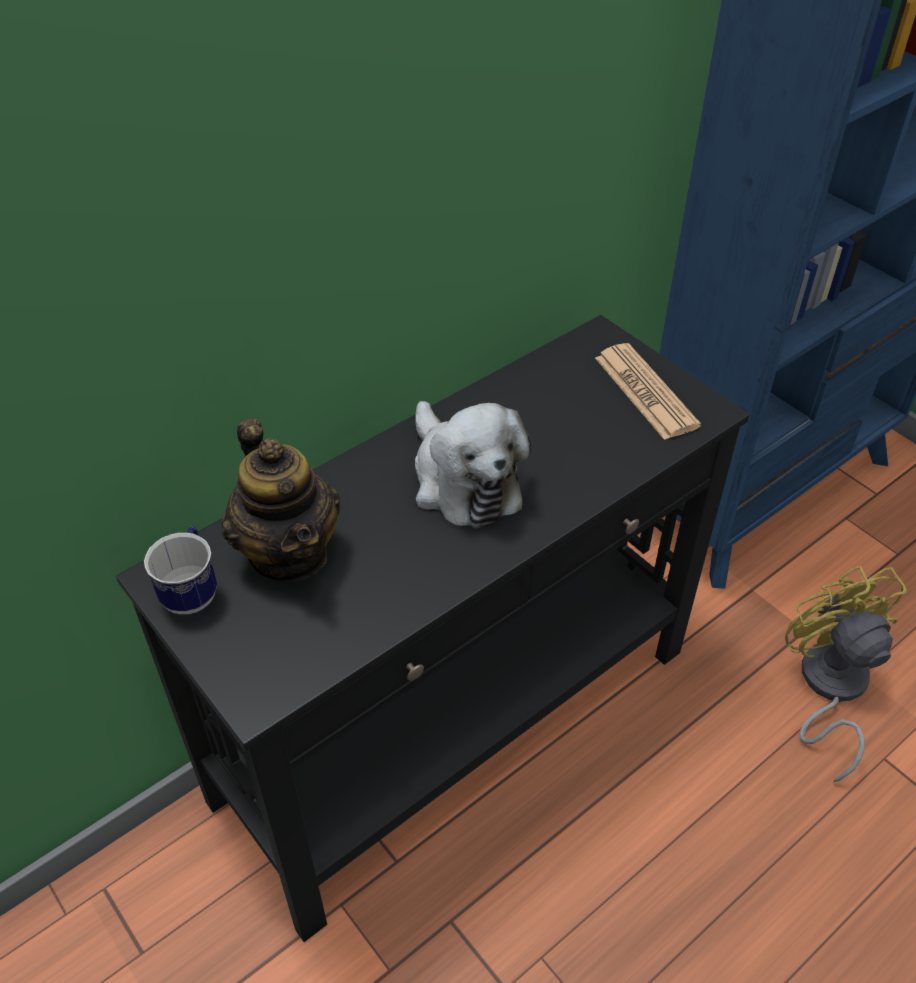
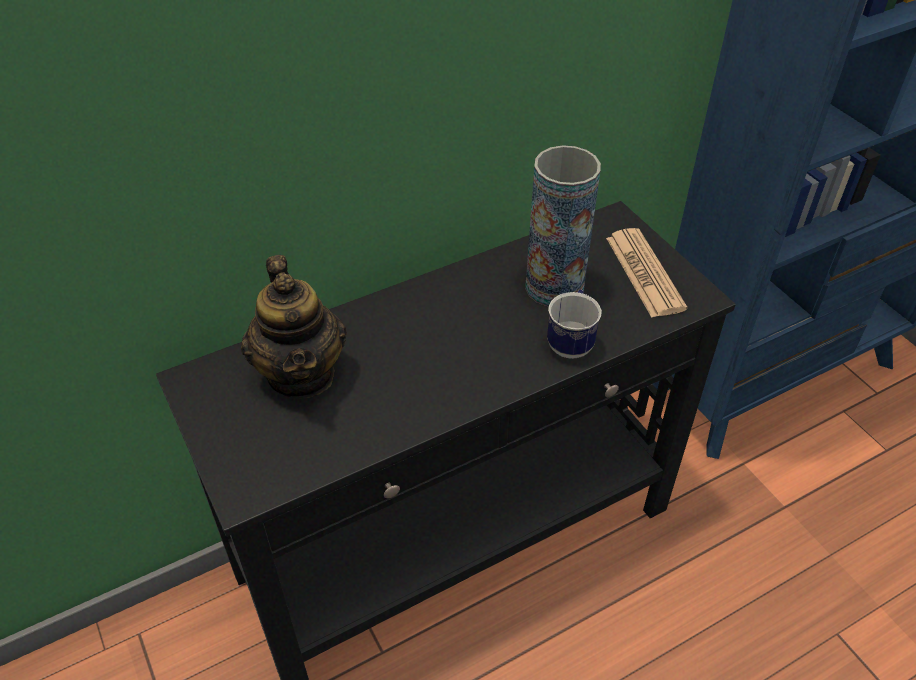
camera: 10 degrees right, 0 degrees up
(192, 591) = (214, 395): mug -> mug (571, 342)
(463, 480) = (464, 331): plush toy -> none
(551, 418) = (554, 286): none -> vase
(828, 687) = (796, 561): yellow fan -> none

